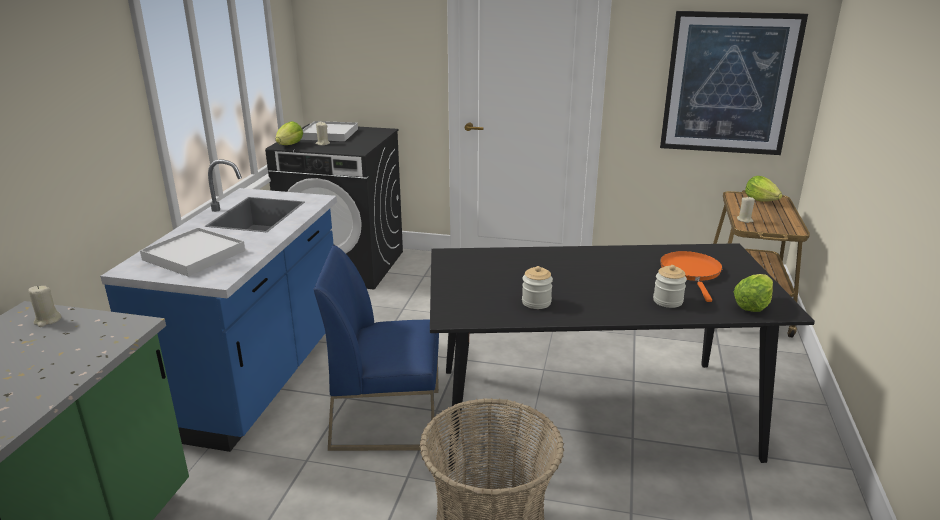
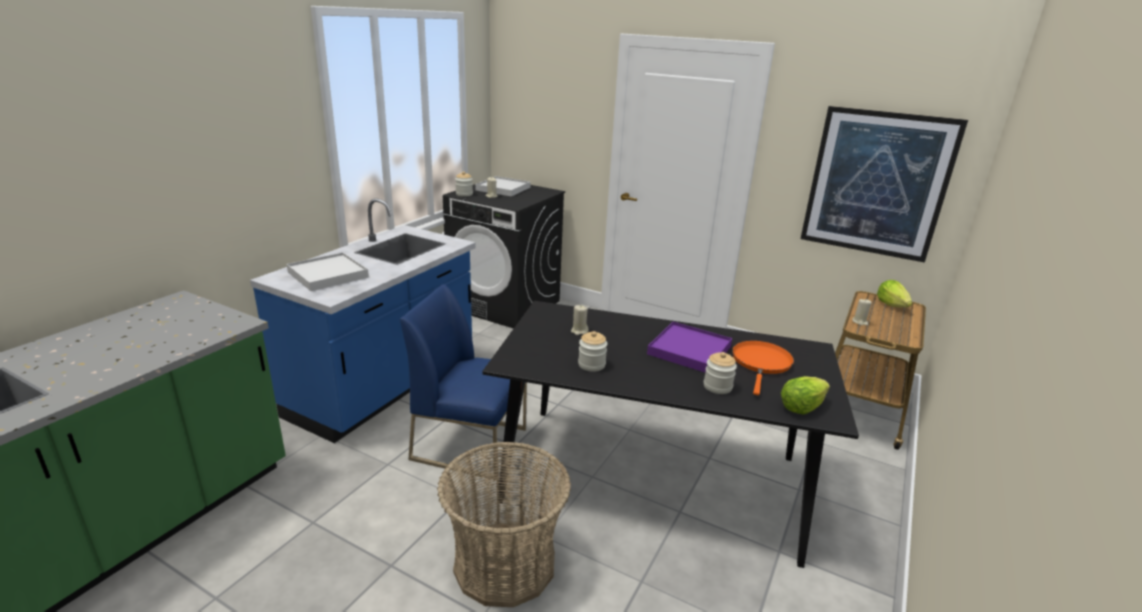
camera: 15 degrees right, 0 degrees up
(47, 320) = (186, 308): beige candle -> beige candle (579, 331)
(290, 145) = (464, 194): lettuce -> jar
(619, 272) = (689, 350): none -> purple tray

